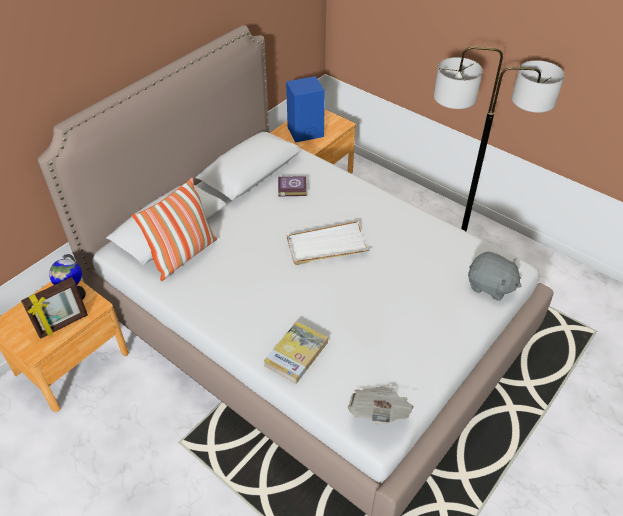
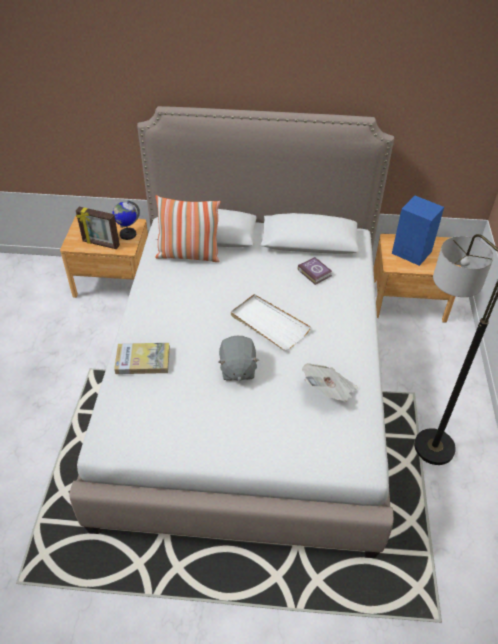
camera: 55 degrees right, 0 degrees up
(379, 412) = (121, 436): newspaper -> newspaper (329, 391)
(490, 286) = (323, 455): grey plush toy -> grey plush toy (237, 369)

